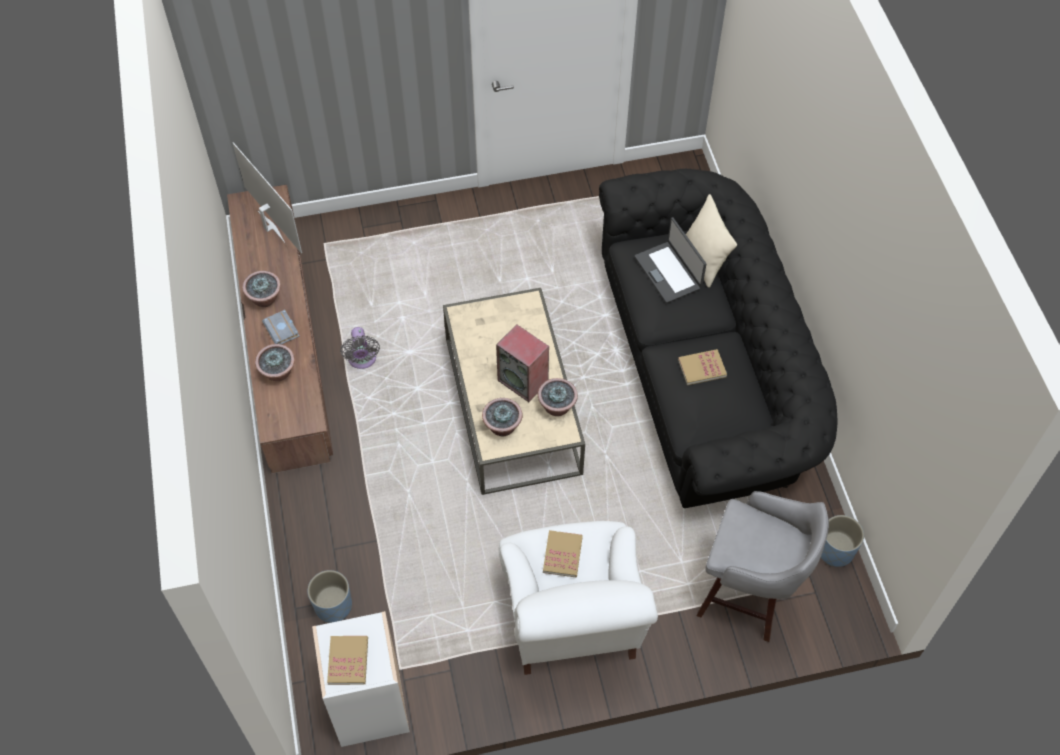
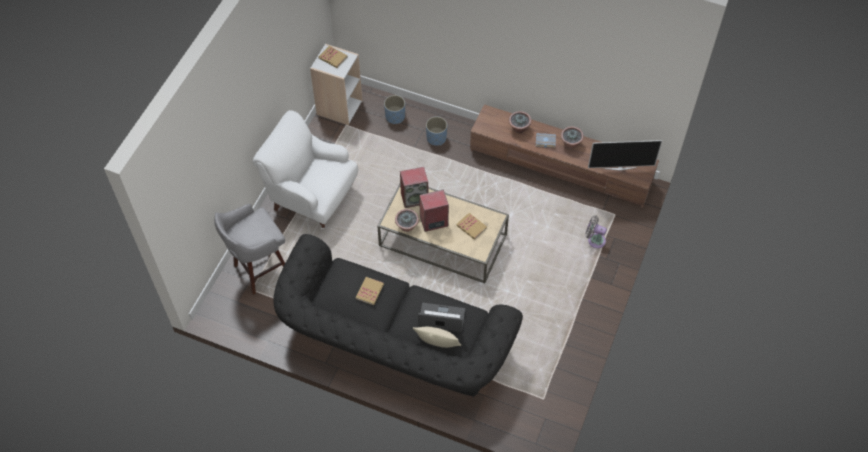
camera: 125 degrees right, 0 degrees up
(362, 360) = (521, 192): grey fan -> grey fan (594, 240)
(502, 427) = (414, 198): potted plant -> speaker
(562, 555) = (324, 173): book -> book (471, 227)
(835, 551) = (247, 326): blue planter -> blue planter (436, 138)

